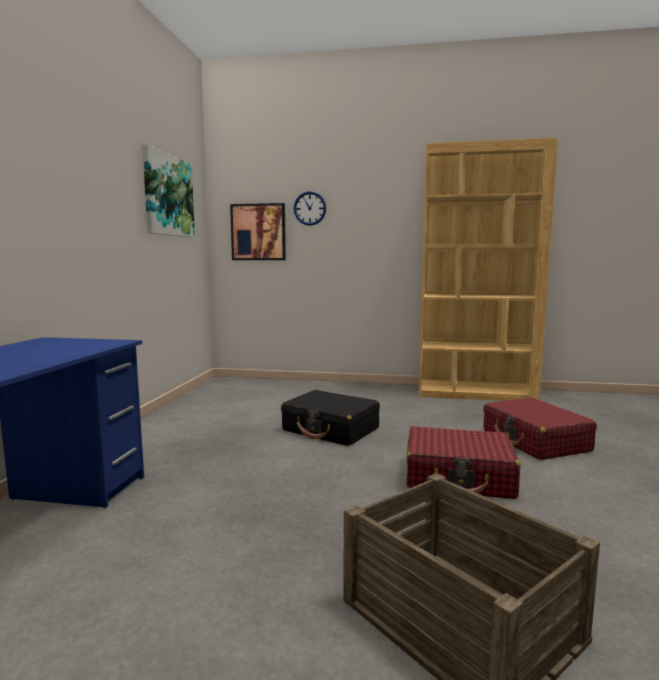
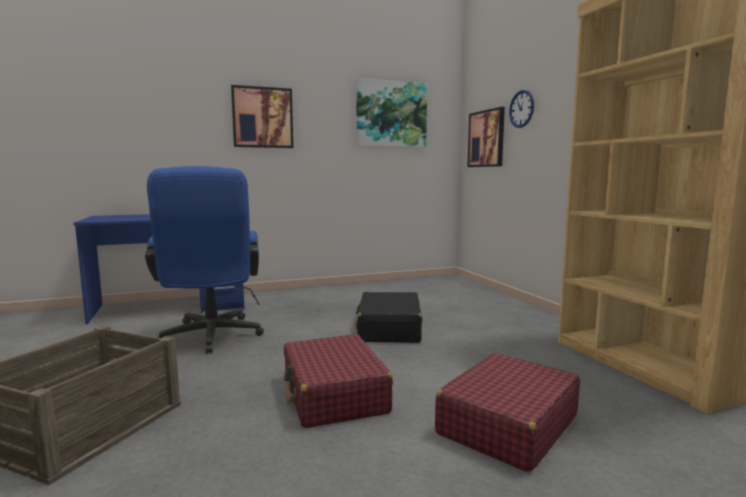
camera: 60 degrees right, 0 degrees up
(60, 182) = (262, 117): none -> picture
(235, 512) = (211, 338): none -> blue office chair

